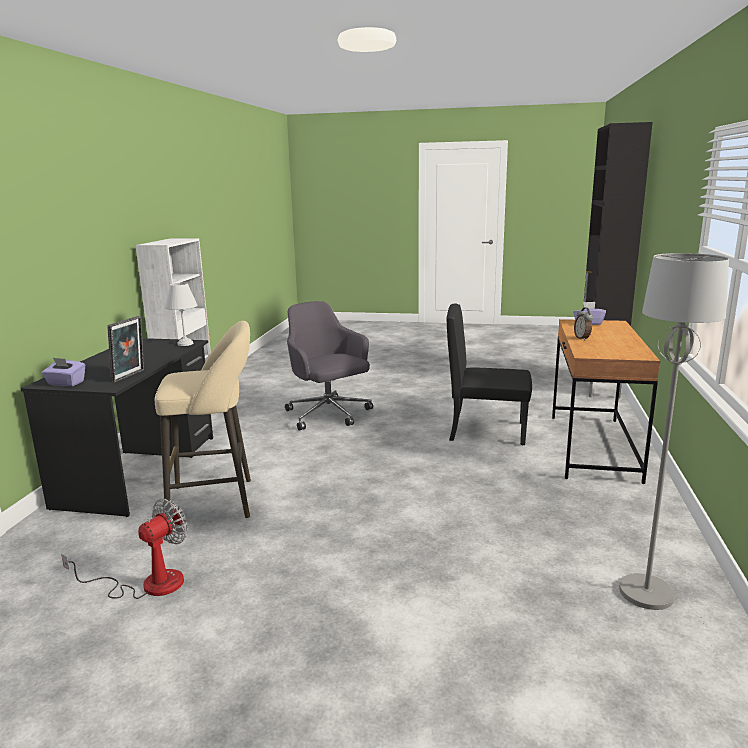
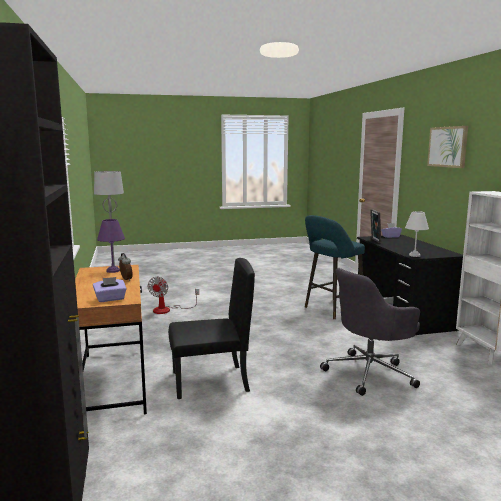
camera: 155 degrees right, 5 degrees down
(56, 195) = (447, 147): none -> picture
(148, 584) = (305, 289): fan -> fan (167, 310)
(217, 501) = (331, 309): beige stool -> turquoise stool
(329, 415) = (370, 373): grey office chair -> grey office chair turned 120 degrees clockwise
(604, 350) = (113, 271): none -> purple table lamp

